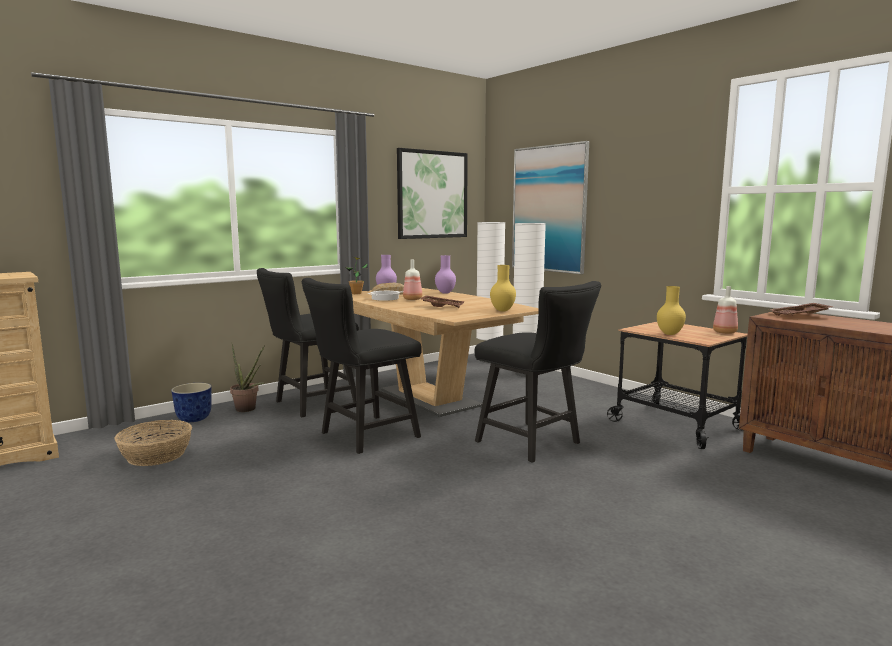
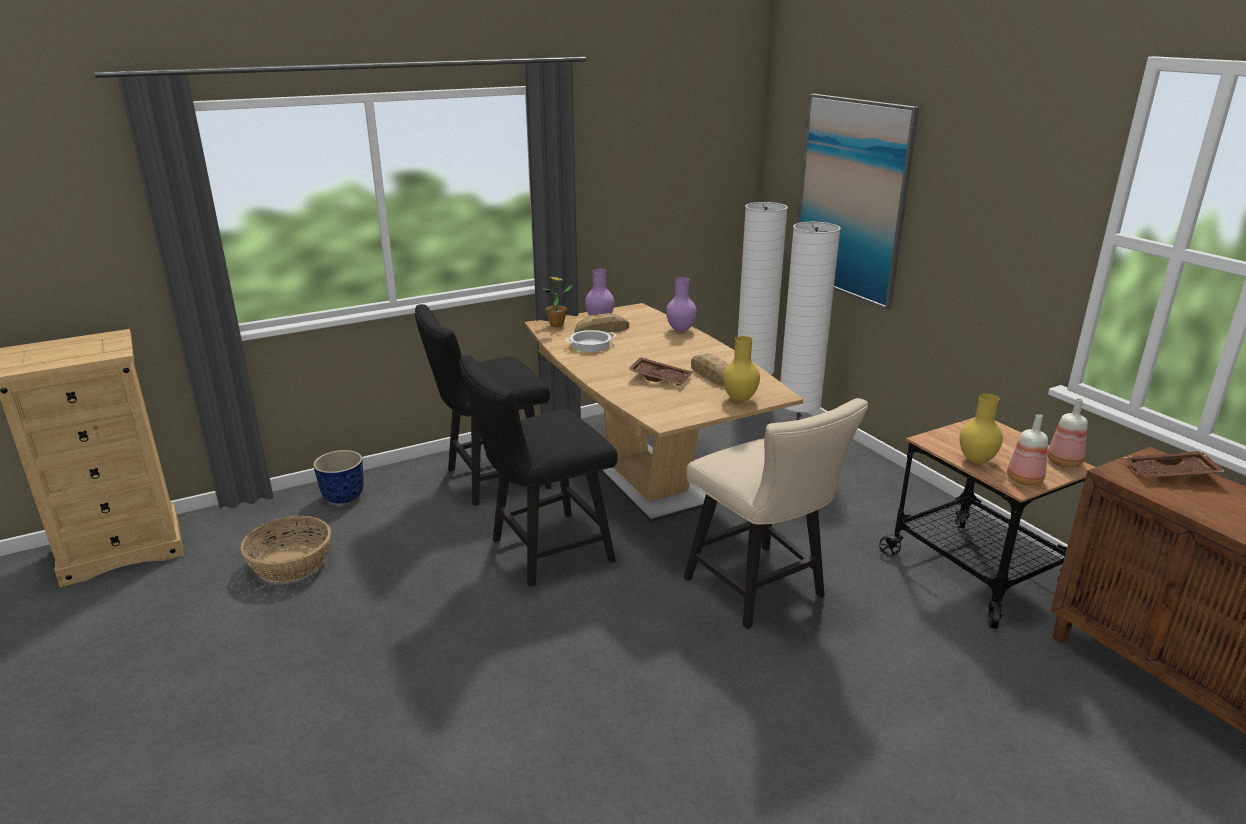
camera: 10 degrees right, 15 degrees up
(248, 410) = (411, 484): potted plant -> none
(412, 299) = (627, 350): bottle -> bottle (1023, 479)
(432, 194) = (679, 163): picture -> none
(477, 304) = (711, 375): none -> bread
(534, 444) = (761, 591): black chair -> beige chair

